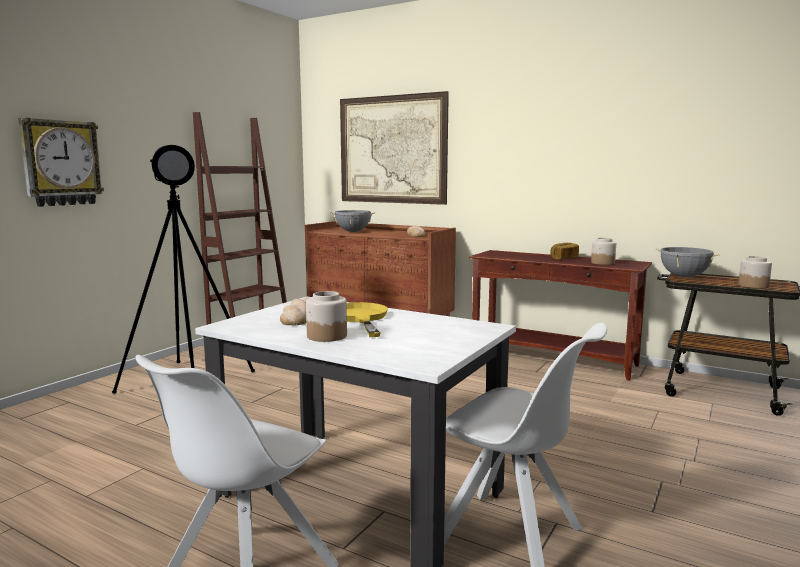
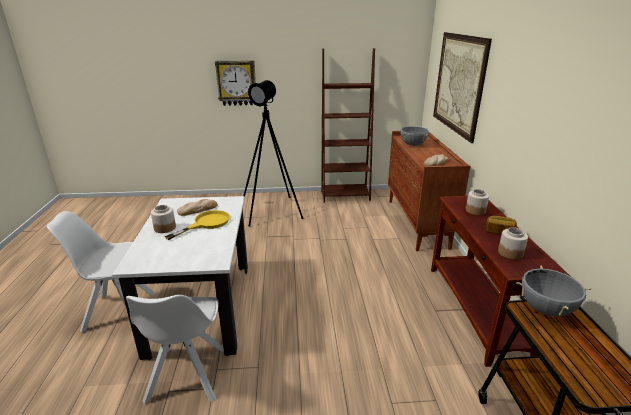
camera: 55 degrees right, 15 degrees up
(753, 285) = (569, 364): jar -> jar (475, 210)

